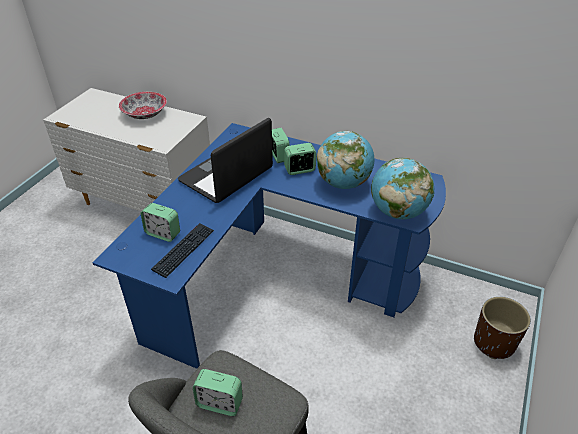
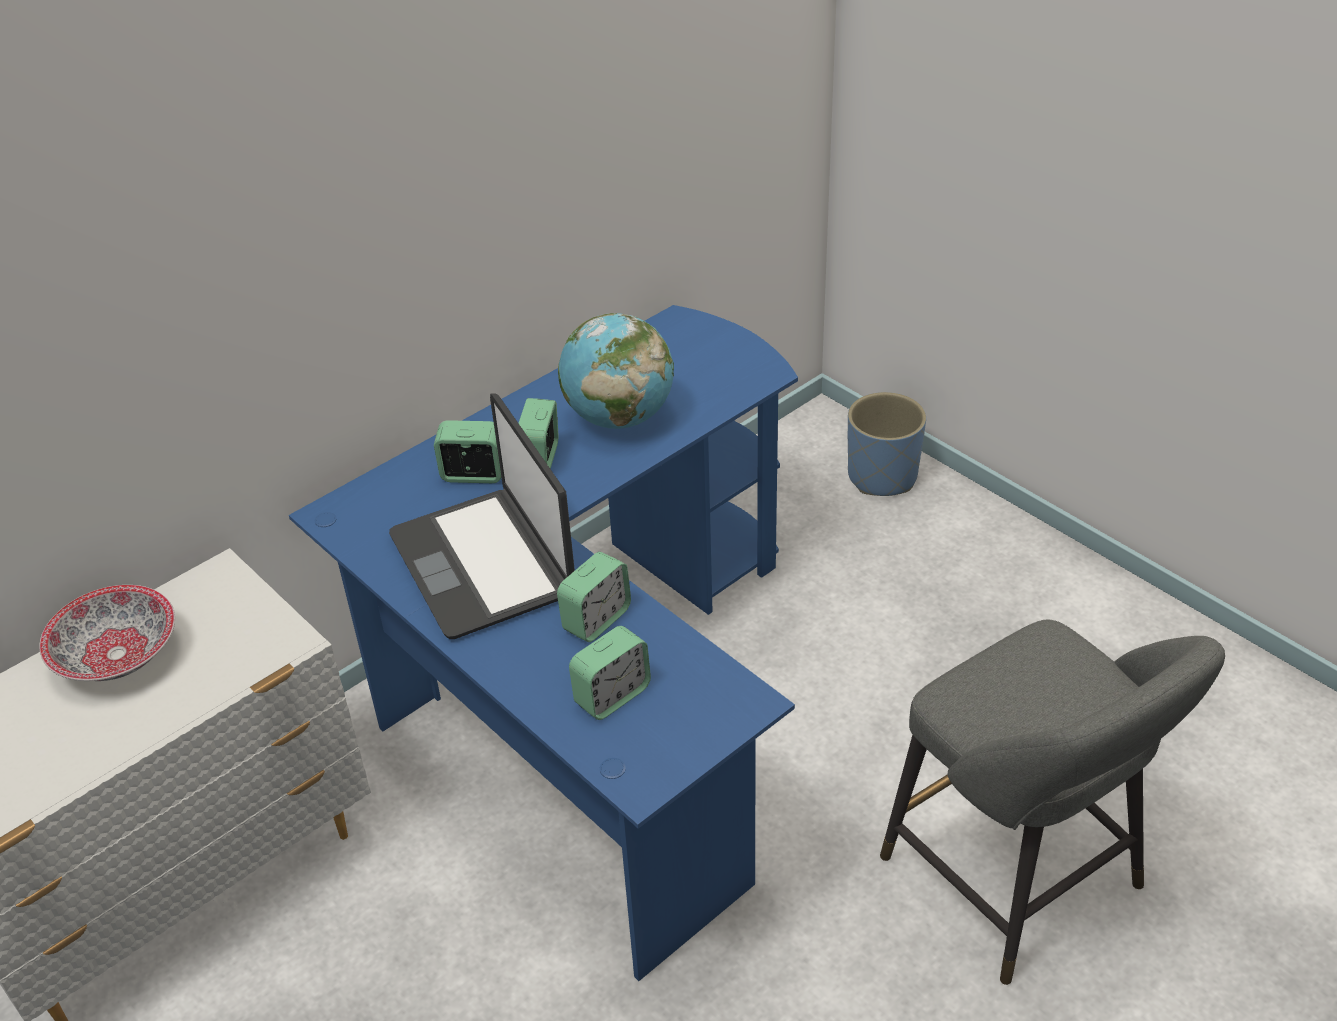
camera: 65 degrees left, 0 degrees up
(184, 250) = (682, 672): keyboard -> none
(219, 403) = (1033, 711): alarm clock -> alarm clock (596, 619)
(398, 212) = (737, 381): globe -> none
(494, 342) = (881, 476): brown planter -> blue planter

